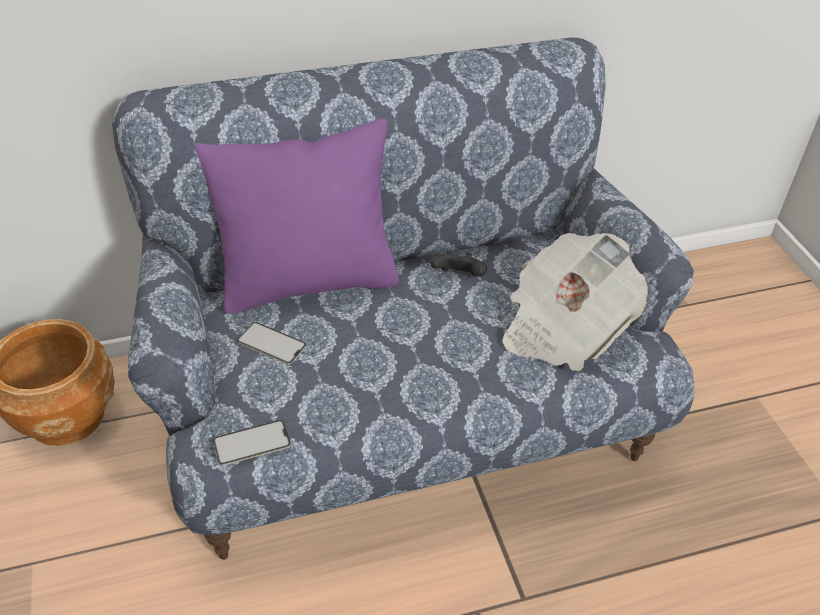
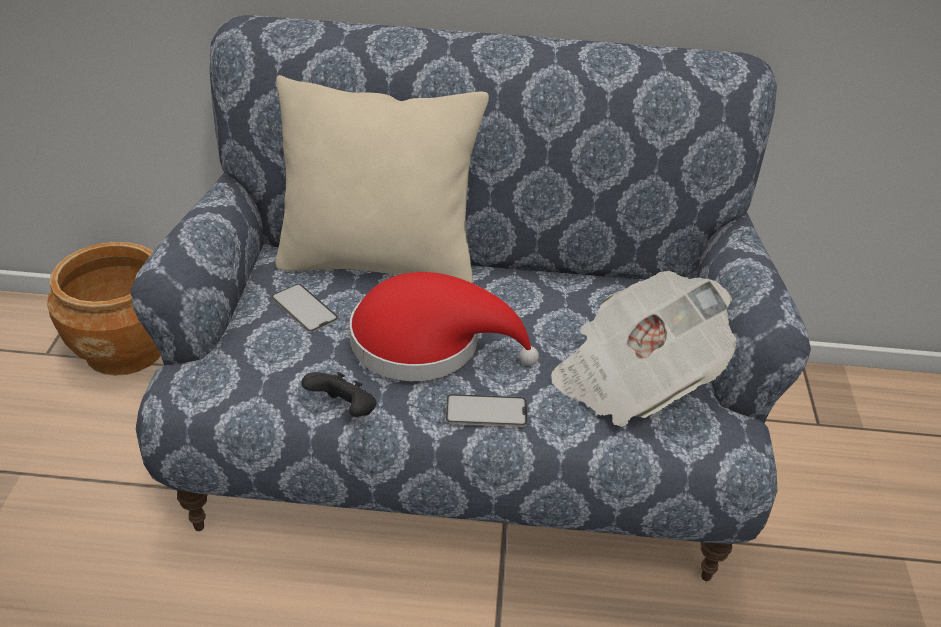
camera: 20 degrees right, 5 degrees down
(252, 443) = (227, 395): phone -> phone (486, 411)
(309, 282) = (378, 262): purple pillow -> beige pillow
(391, 345) = (427, 343): none -> red hat
(458, 278) = (541, 298): black game controller -> black game controller (344, 411)

